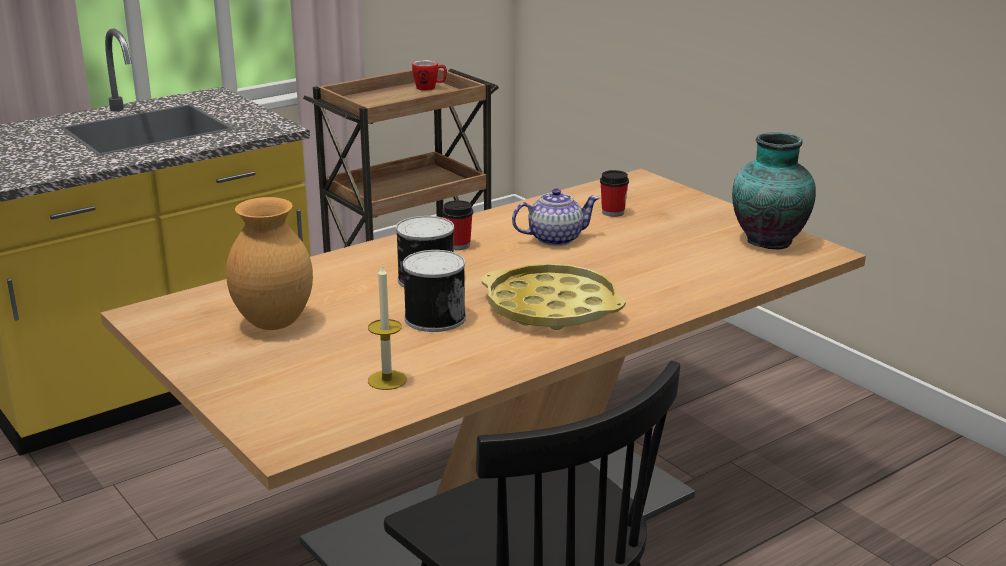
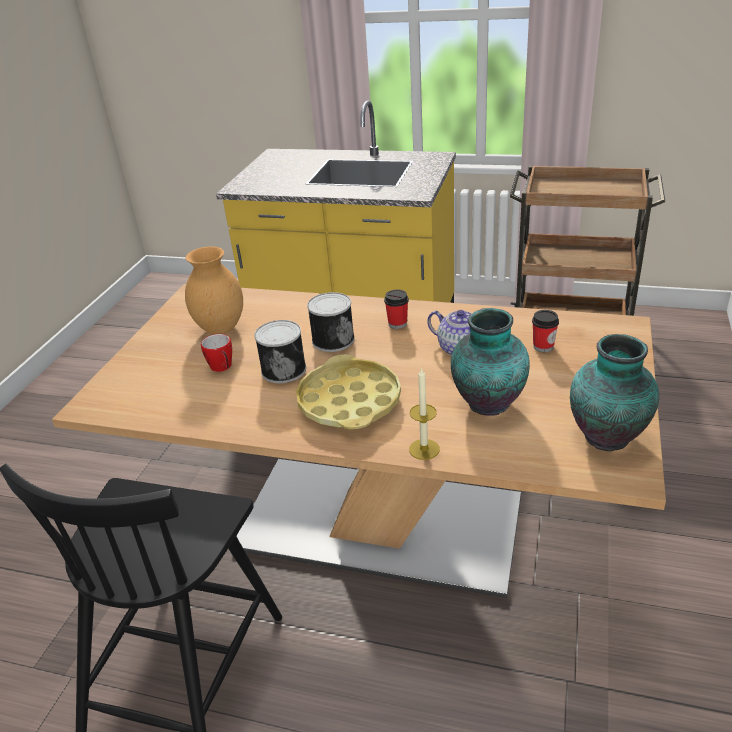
camera: 55 degrees right, 10 degrees up
(387, 380) = (187, 397): candle -> candle (424, 449)
(430, 88) = (621, 187): mug -> mug (223, 368)
(659, 260) = (488, 404): none -> vase

